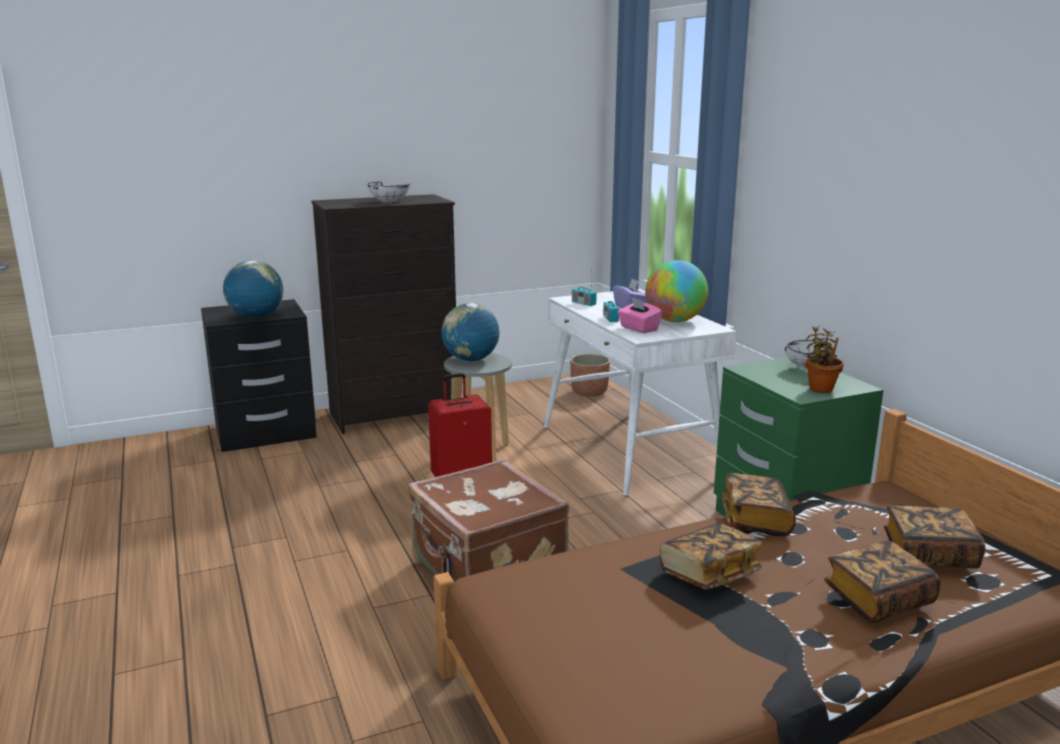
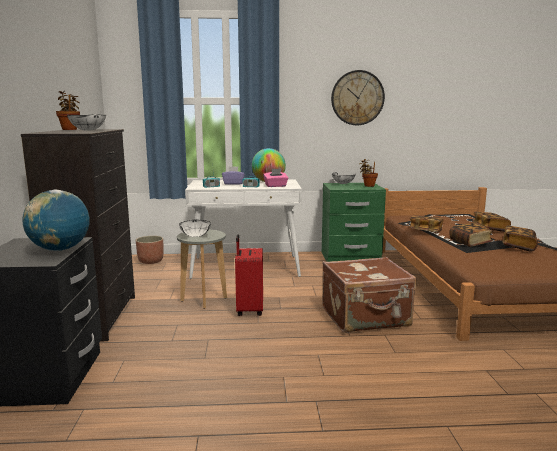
camera: 70 degrees left, 5 degrees down
(414, 196) = (70, 129): none -> potted plant
(471, 360) = (195, 235): globe -> white bowl
(879, 182) = (357, 98): none -> wall clock
(929, 554) = (457, 219): book -> book (518, 246)

